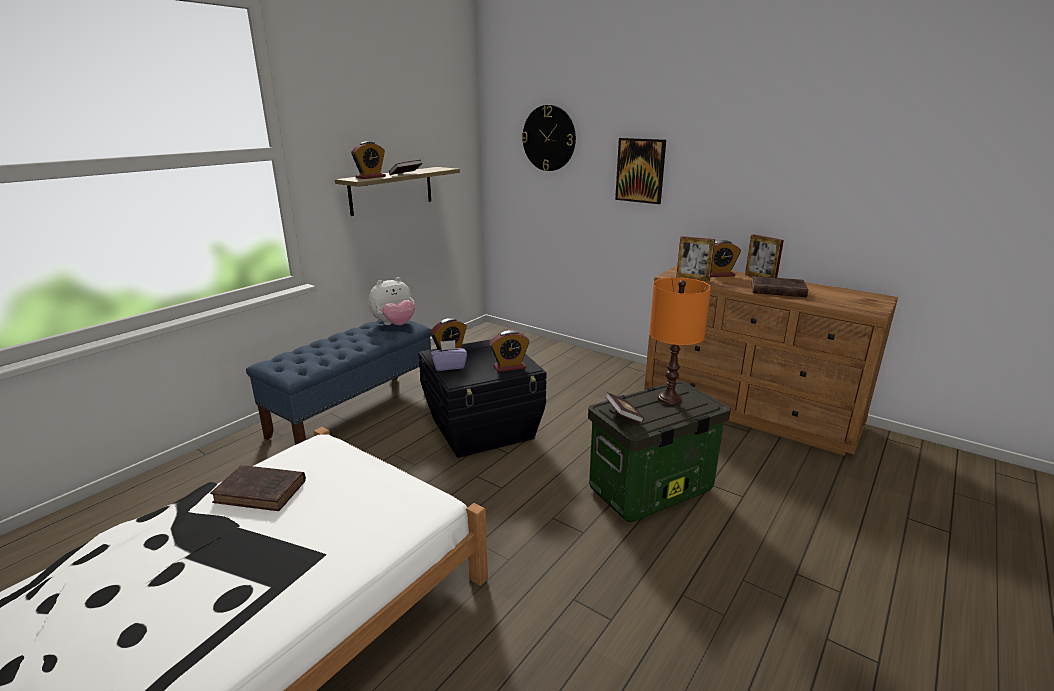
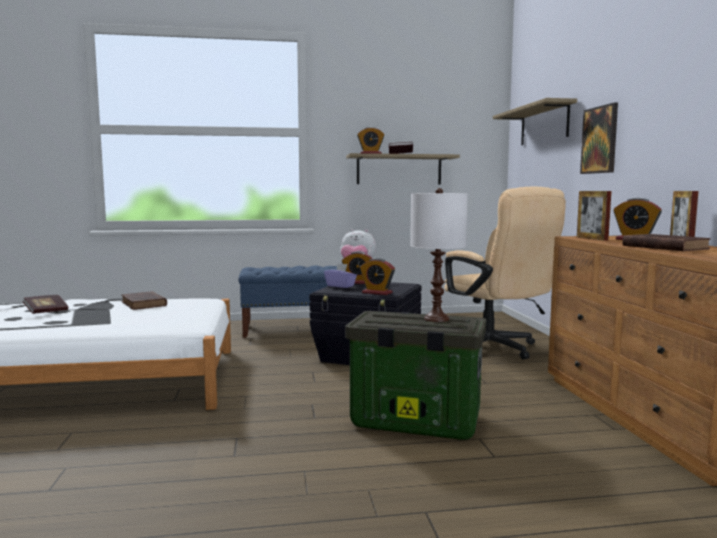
camera: 45 degrees right, 15 degrees down
(549, 138) = (544, 124): wall clock -> shelf
(561, 376) = (495, 349): none -> beige office chair
(623, 416) = (372, 316): book -> book (46, 312)
(670, 399) = (436, 319): orange table lamp -> white table lamp

